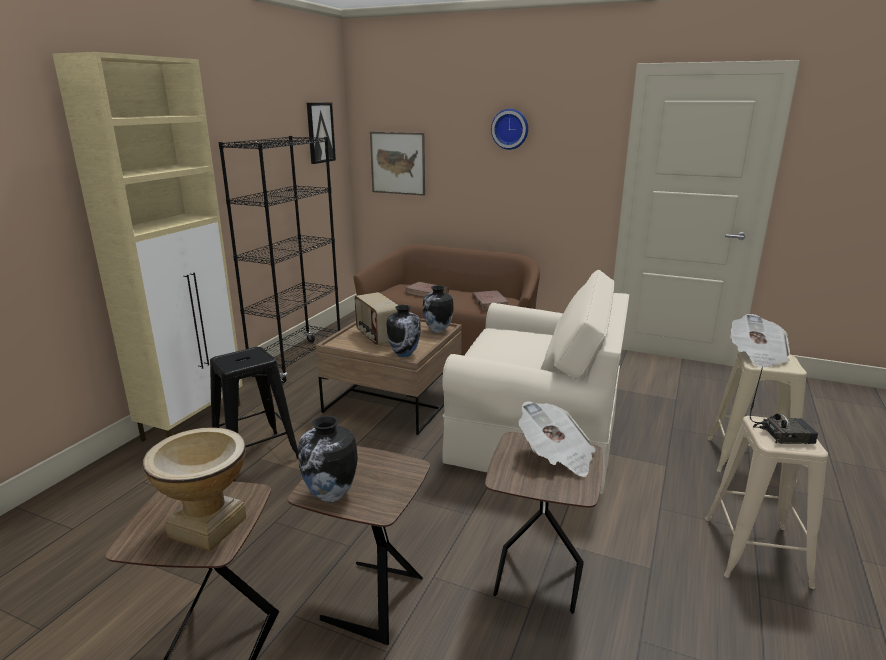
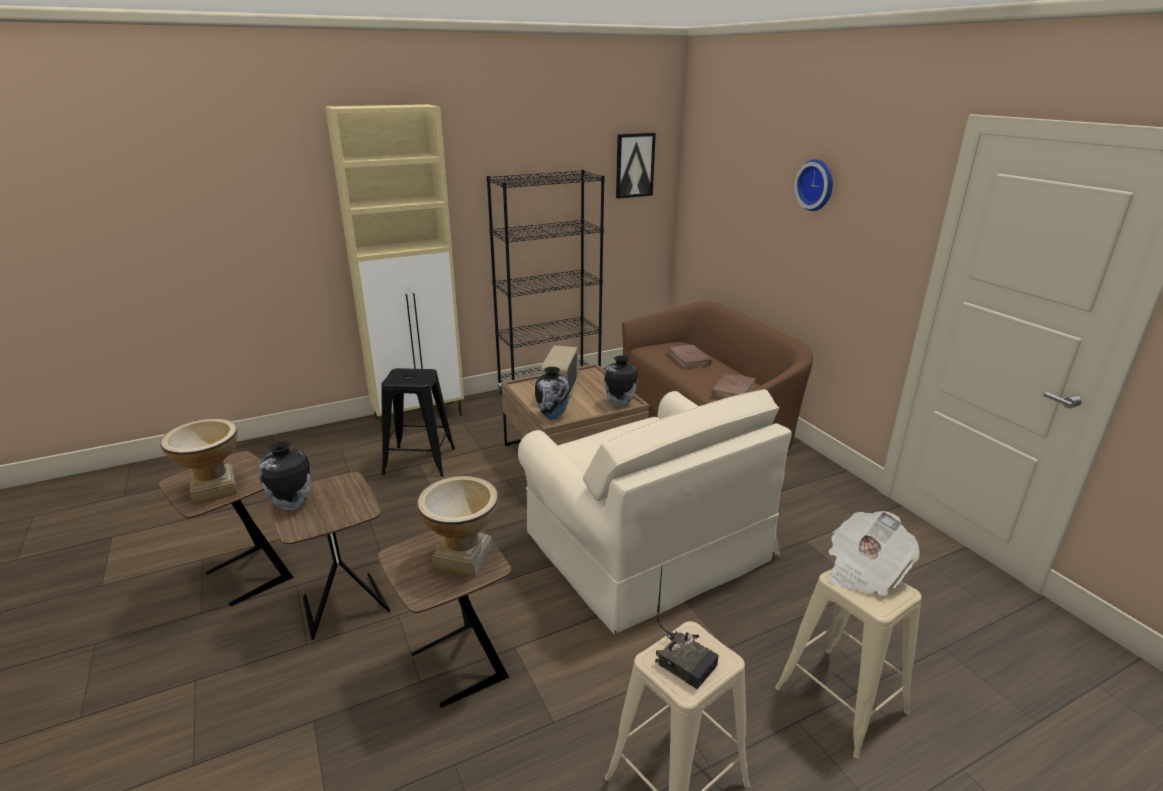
camera: 40 degrees right, 5 degrees up
(397, 163) = (714, 206): picture -> none
(556, 456) = (463, 559): newspaper -> vase

